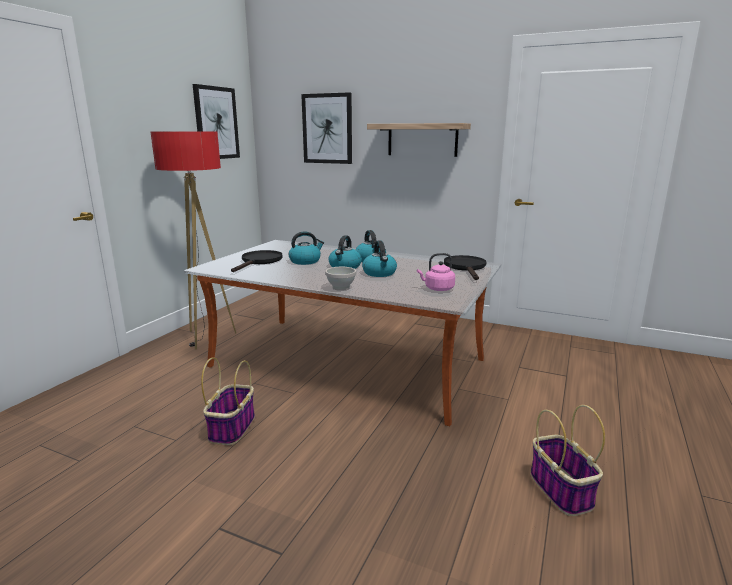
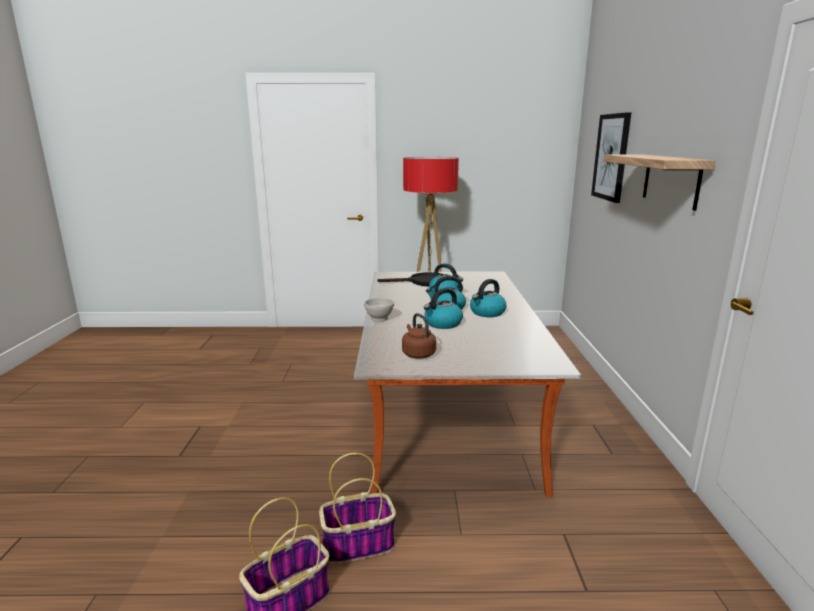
camera: 65 degrees right, 0 degrees up
(216, 123) = (516, 148): picture -> none
(232, 427) = (306, 394): basket -> basket (359, 544)
(437, 289) = (417, 354): pink kettle -> brown kettle
(466, 267) = (523, 357): black frying pan -> none

